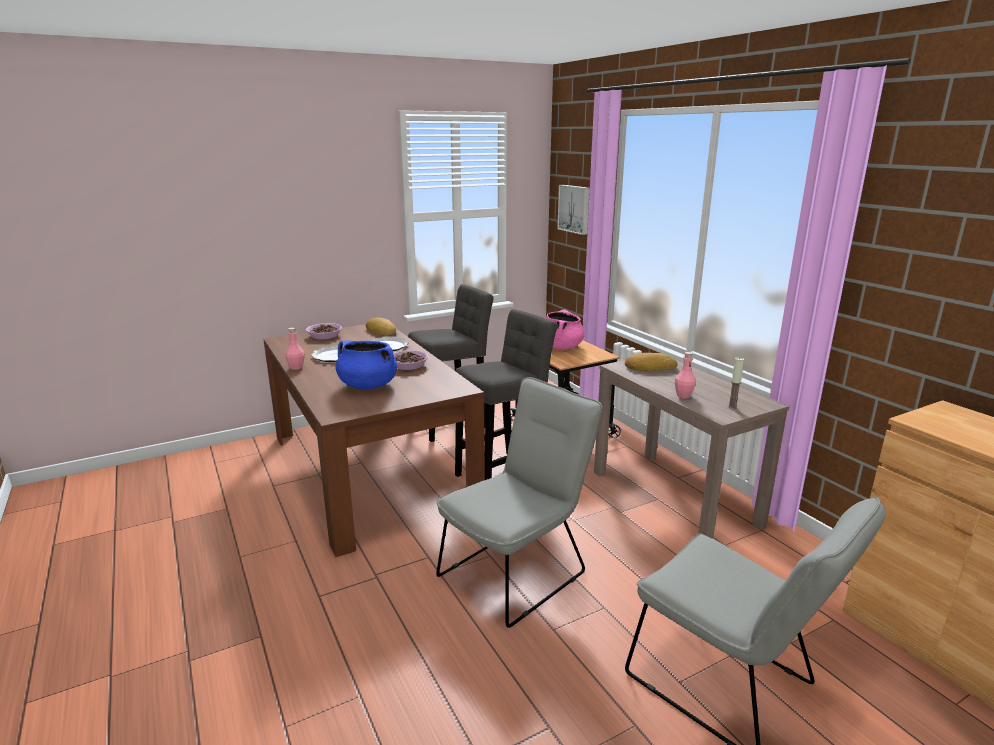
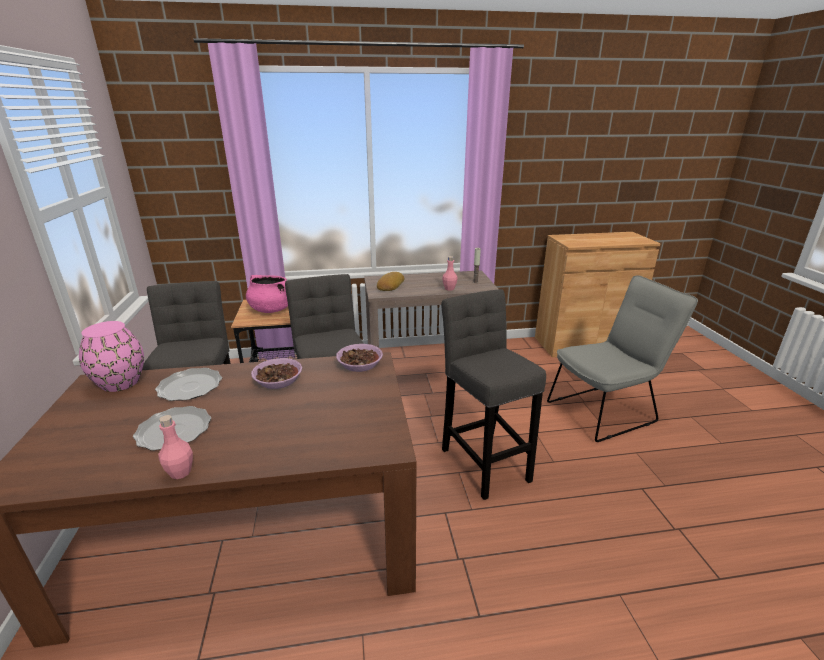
camera: 70 degrees left, 5 degrees up
(324, 336) = (62, 434): bowl -> bowl (359, 364)
(367, 385) = (316, 415): blue cooking pot -> none
(382, 331) = (120, 382): bread -> pink vase
(519, 570) = (483, 460): grey chair -> grey stool
(575, 209) = (186, 175): picture -> none

